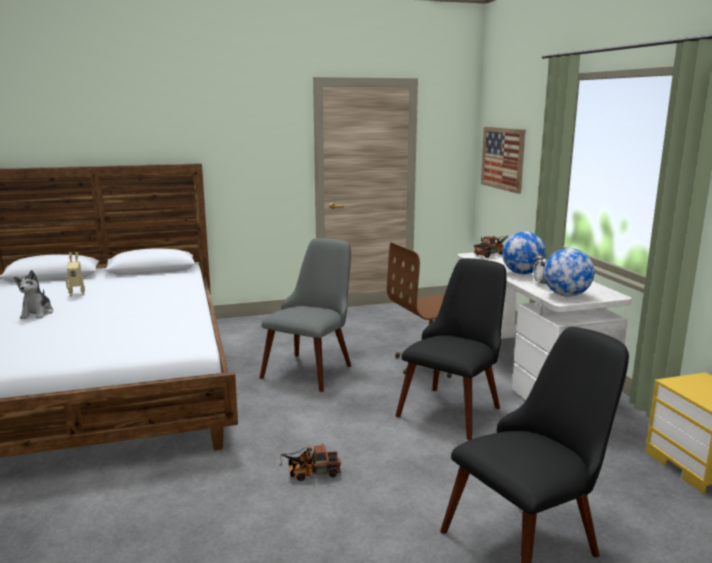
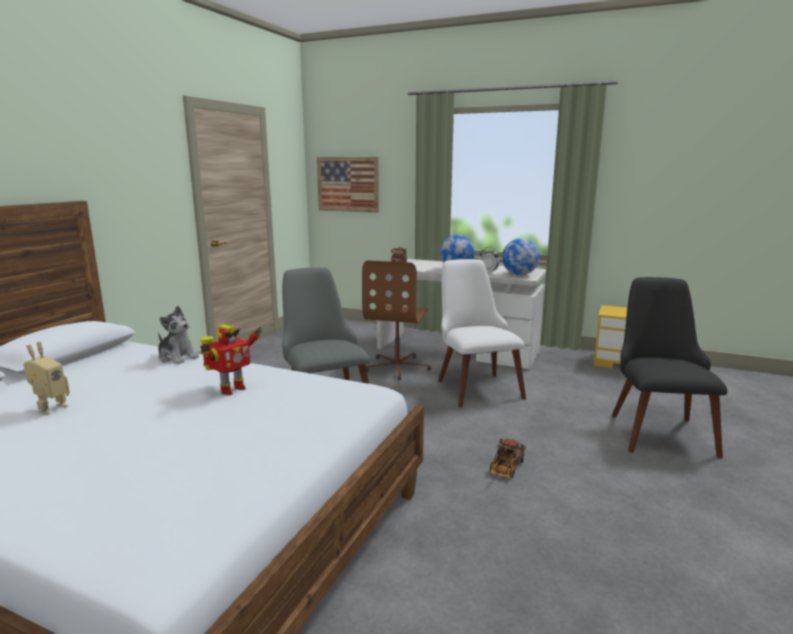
camera: 50 degrees left, 0 degrees up
(37, 313) = (73, 447): plush toy -> plush toy (177, 357)
(146, 313) = (231, 390): none -> toy robot
(455, 406) = (474, 385): black chair -> white chair

